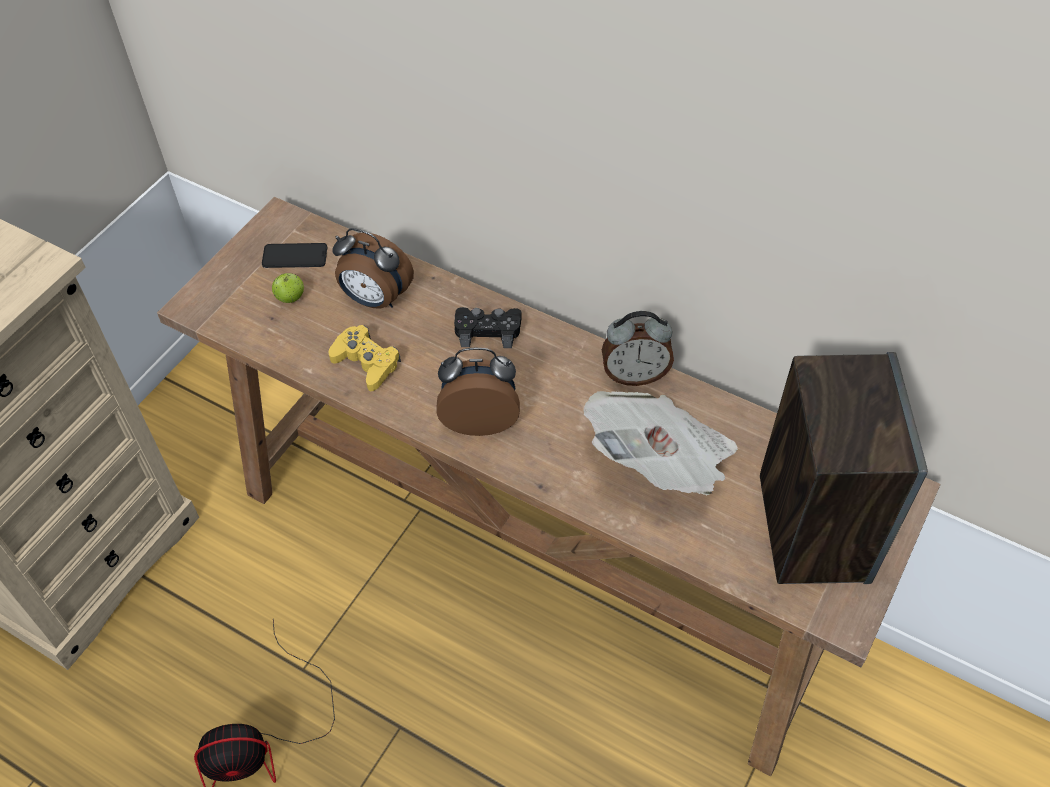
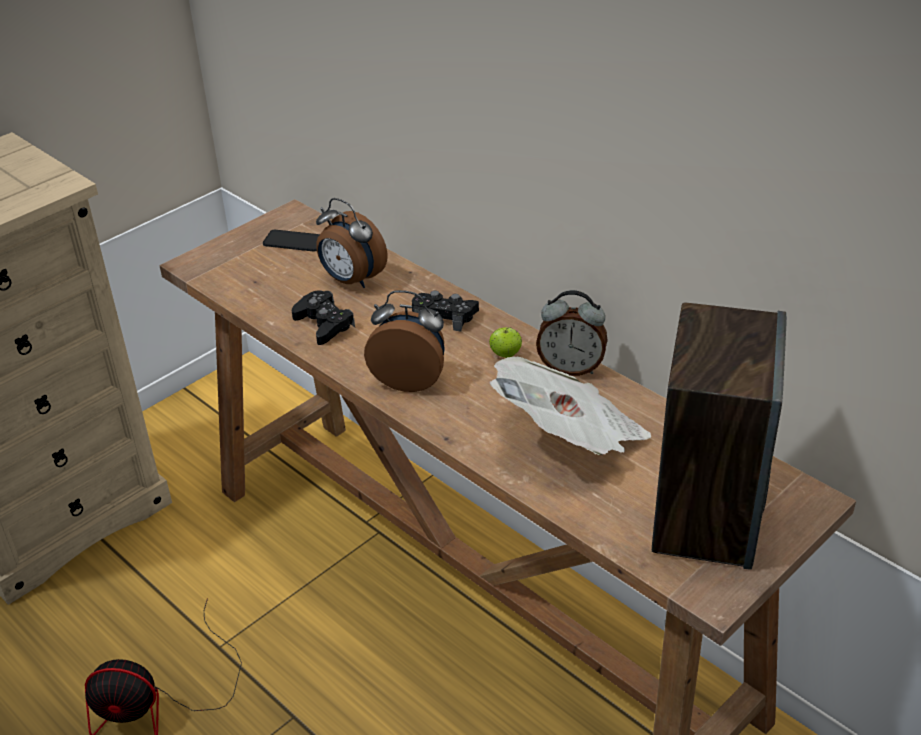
camera: 15 degrees right, 15 degrees down
(290, 298) = (277, 270): apple -> apple (505, 354)
(366, 362) = (324, 324): yellow game controller -> black game controller

